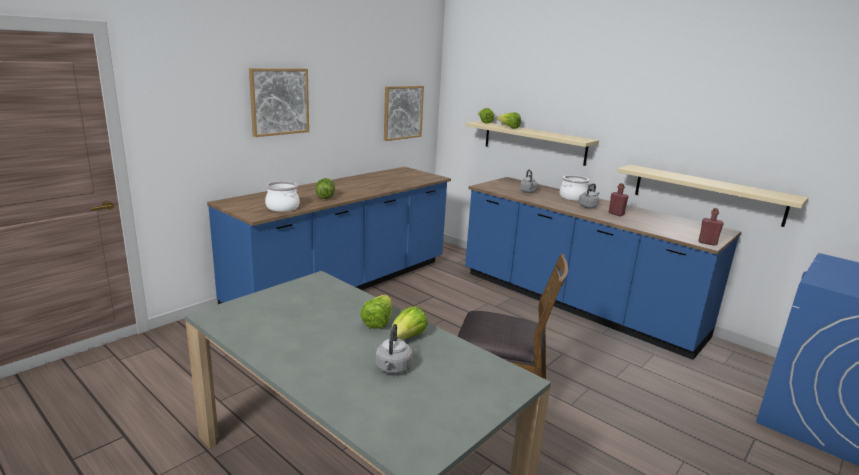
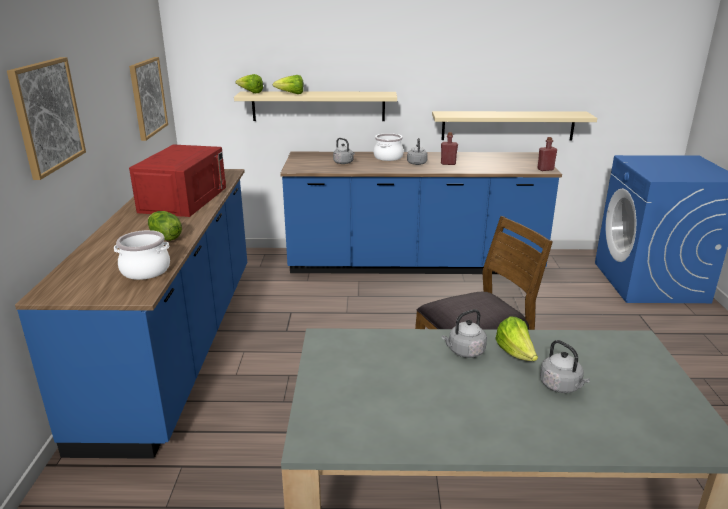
camera: 40 degrees left, 5 degrees up
(377, 183) = (183, 199): none -> red microwave
(378, 321) = (464, 351): lettuce -> grey kettle

